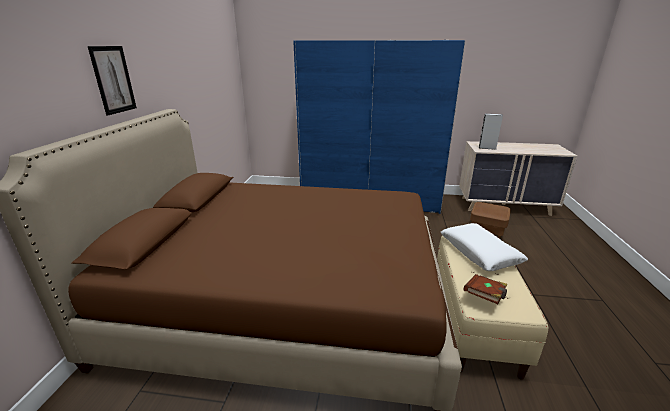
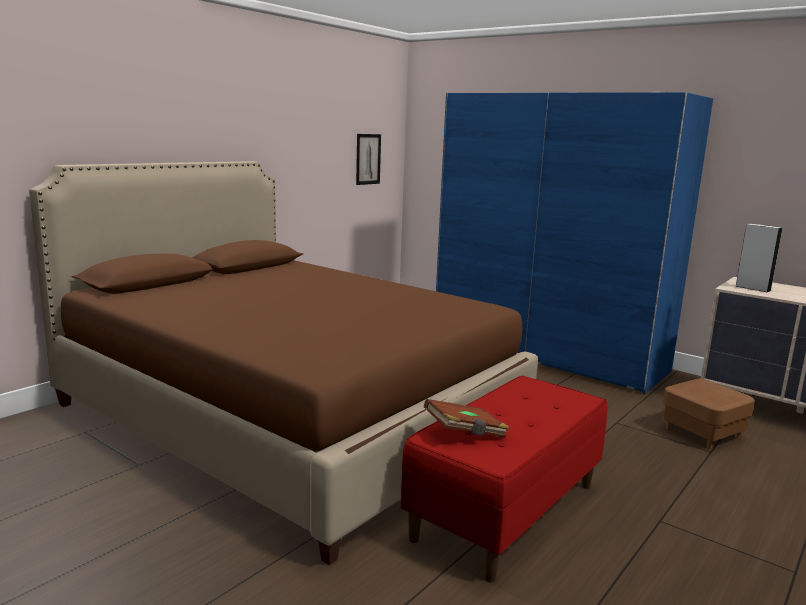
camera: 30 degrees right, 10 degrees down
(113, 80) = (185, 118): picture -> picture (368, 159)
(473, 322) = (505, 510): beige bench -> red bench
(479, 253) = (542, 402): white pillow -> none

